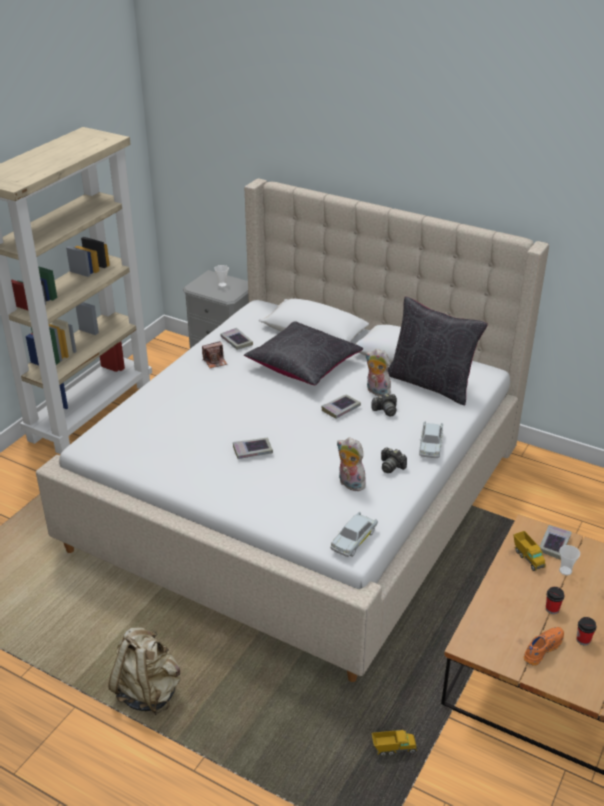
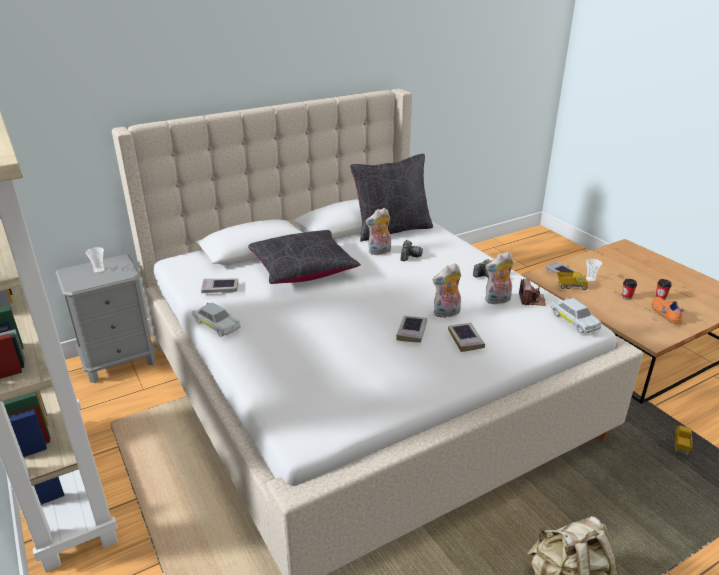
camera: 60 degrees left, 5 degrees down
(215, 361) = (239, 309): camera -> camera (531, 300)
(299, 461) = (446, 314): none -> plush toy
(341, 409) = (388, 273): book -> book (465, 339)
(430, 445) = (471, 254): white toy car -> white toy car (216, 325)

